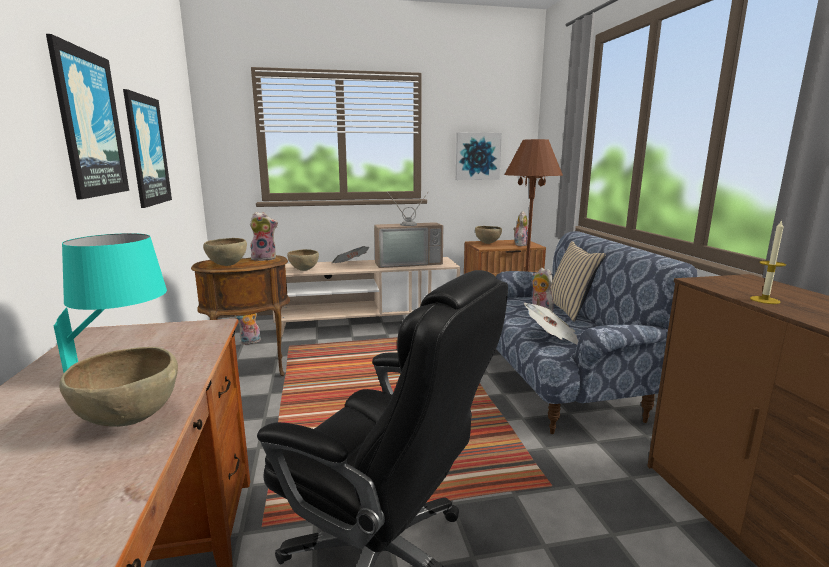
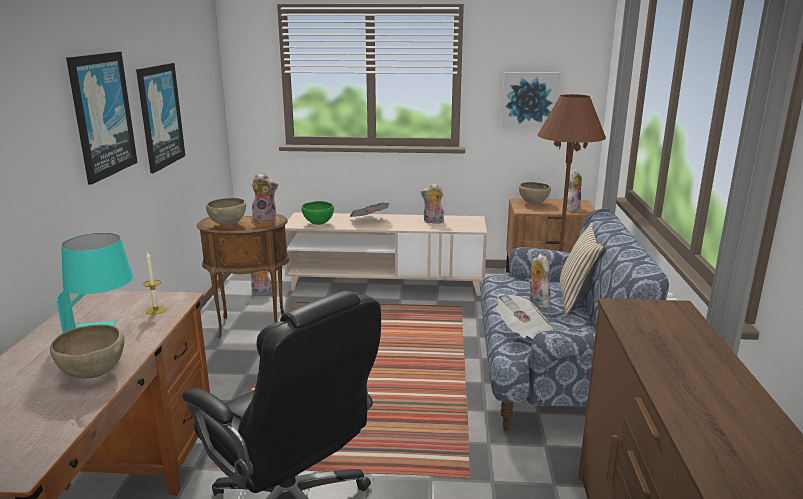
camera: 15 degrees right, 5 degrees up
(304, 270) = (318, 224): brown bowl -> green bowl
(408, 262) = (433, 222): television -> plush toy
(764, 300) = (642, 337): candle -> candle (156, 310)

